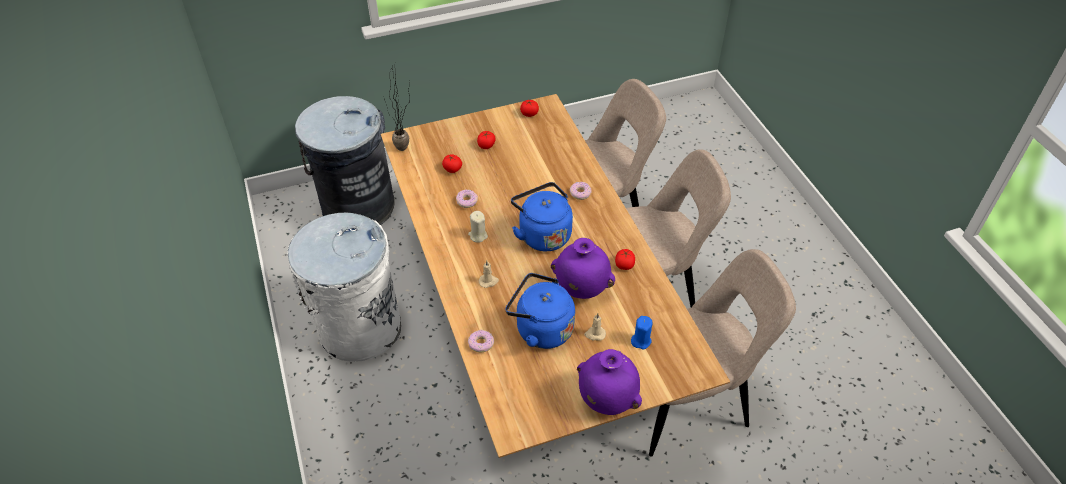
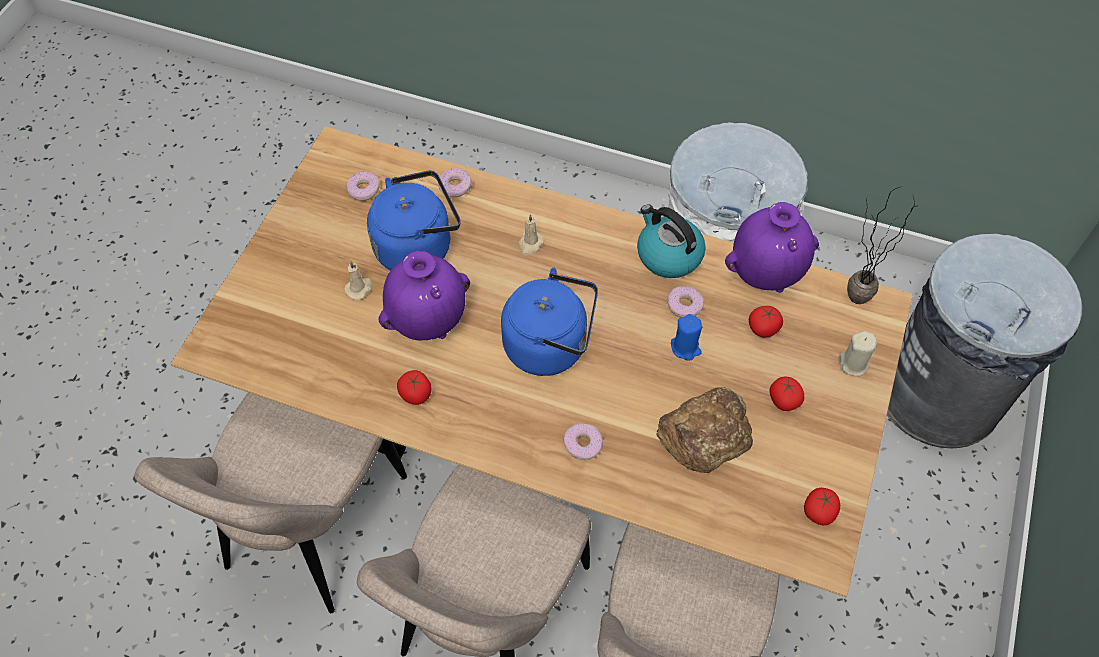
camera: 130 degrees right, 10 degrees up
(440, 223) = (668, 255): none -> kettle
(478, 235) = (612, 279): beige candle -> beige candle (853, 364)
(528, 388) = (363, 189): none -> donut
(530, 160) = (705, 434): none -> bread
(606, 400) = (280, 239): purple vase -> purple vase (766, 274)
(641, 340) = (305, 323): blue candle -> blue candle (685, 348)

